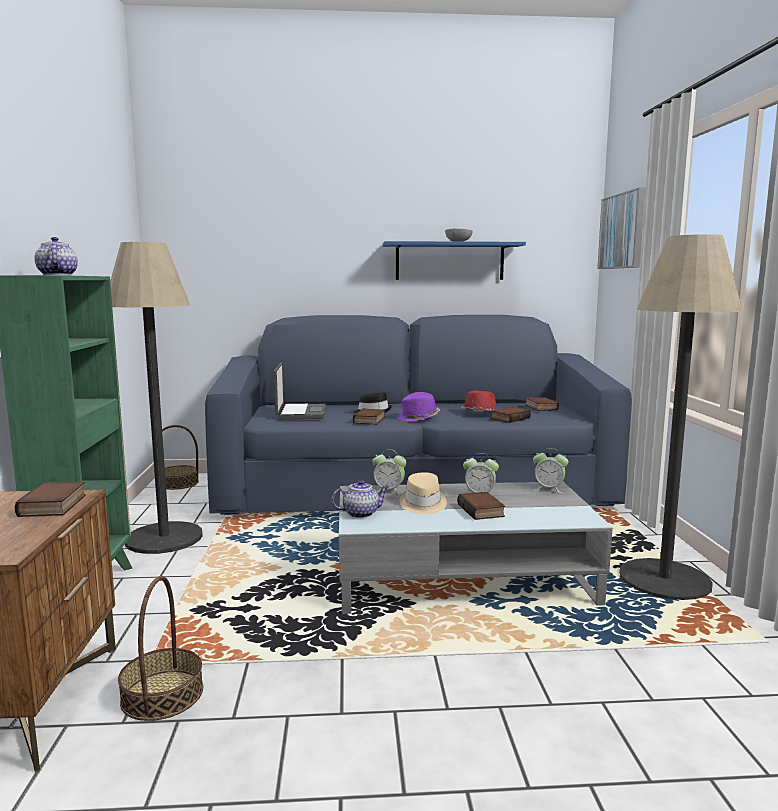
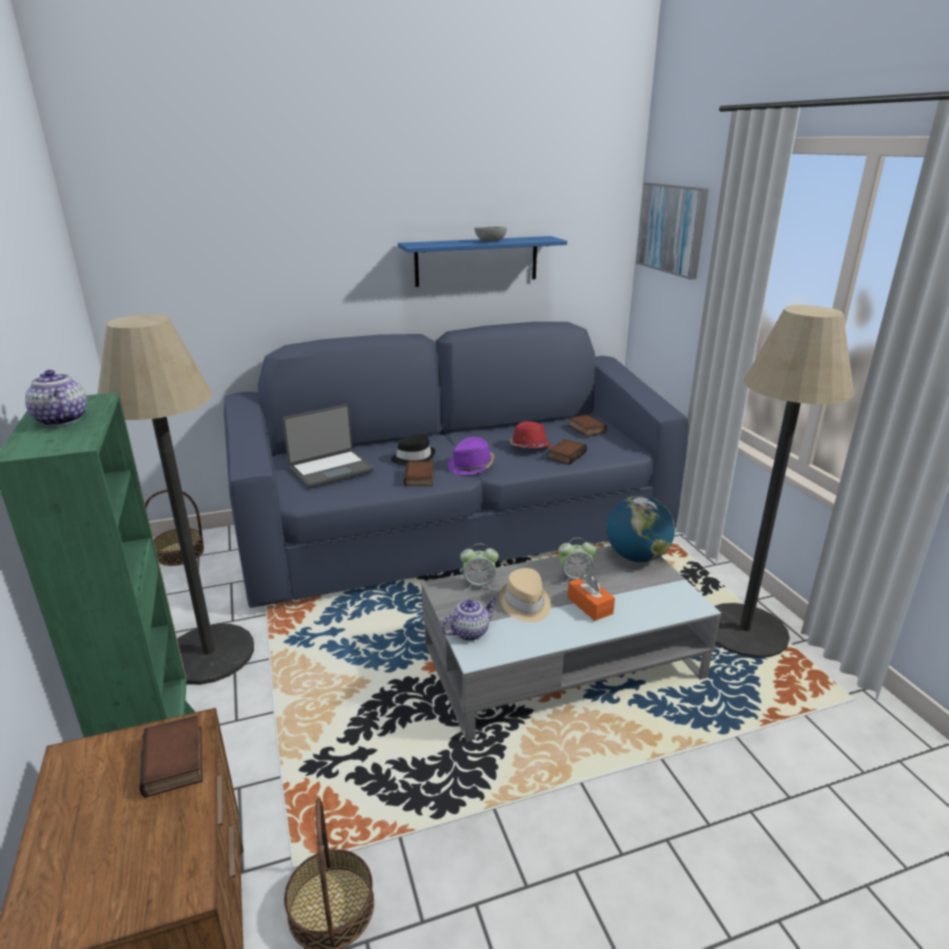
camera: 15 degrees left, 15 degrees up
(300, 413) = (331, 469): laptop -> laptop turned 75 degrees clockwise
(482, 510) = (589, 605): book -> orange tissue box
(549, 489) = (636, 557): alarm clock -> globe

